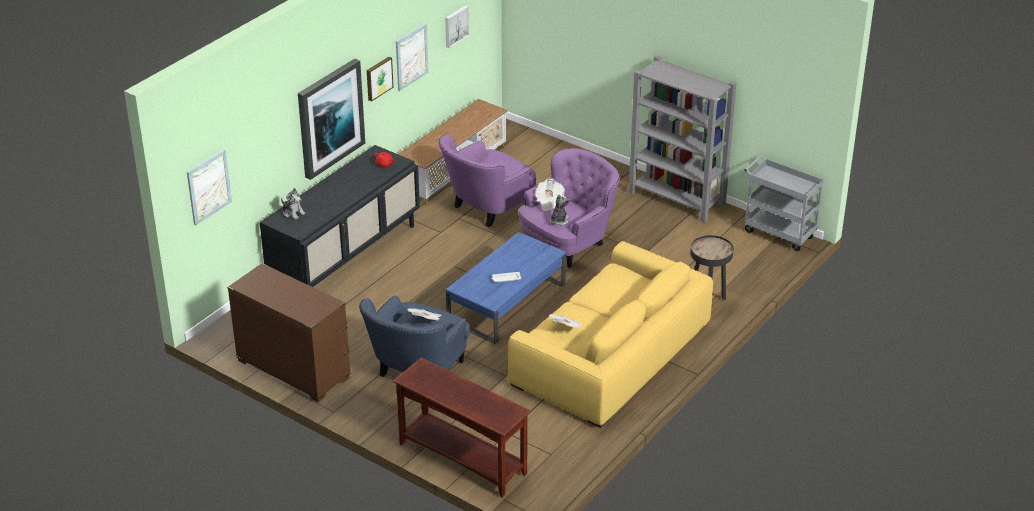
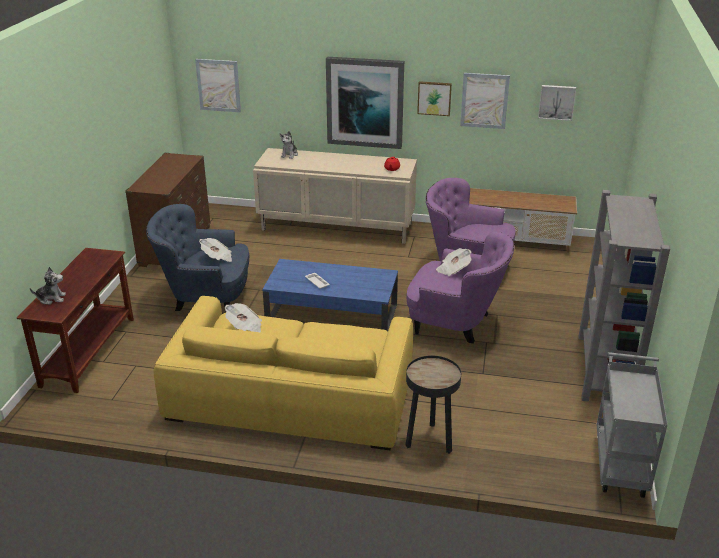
camera: 65 degrees right, 5 degrees down
(346, 256) = (336, 227): black cabinet -> beige cabinet
(559, 220) = (428, 282): plush toy -> plush toy (51, 298)

